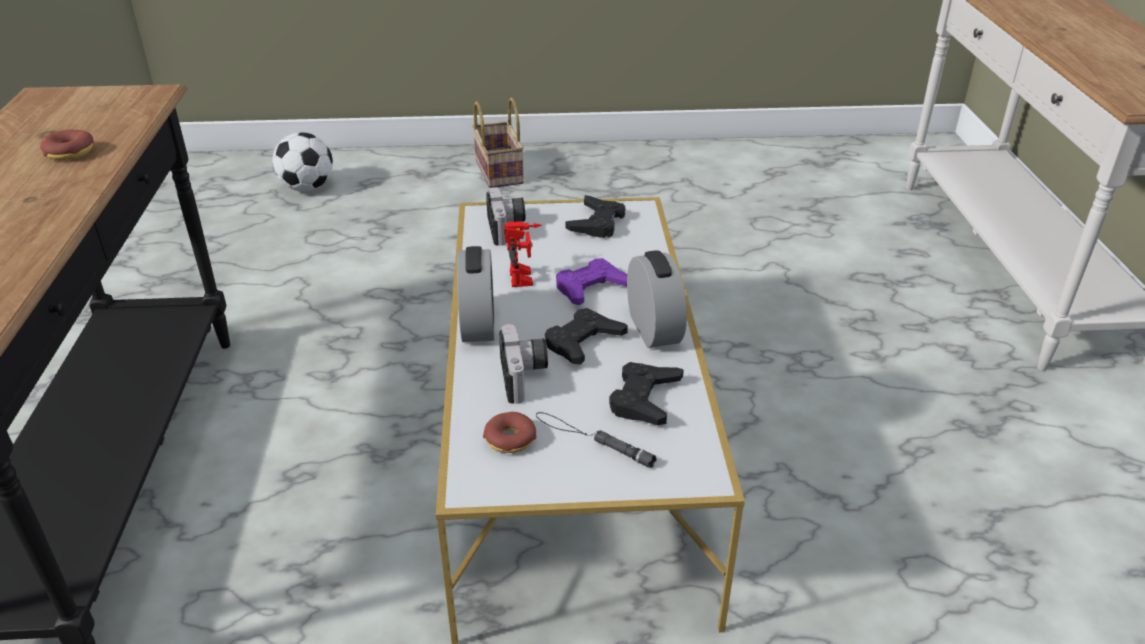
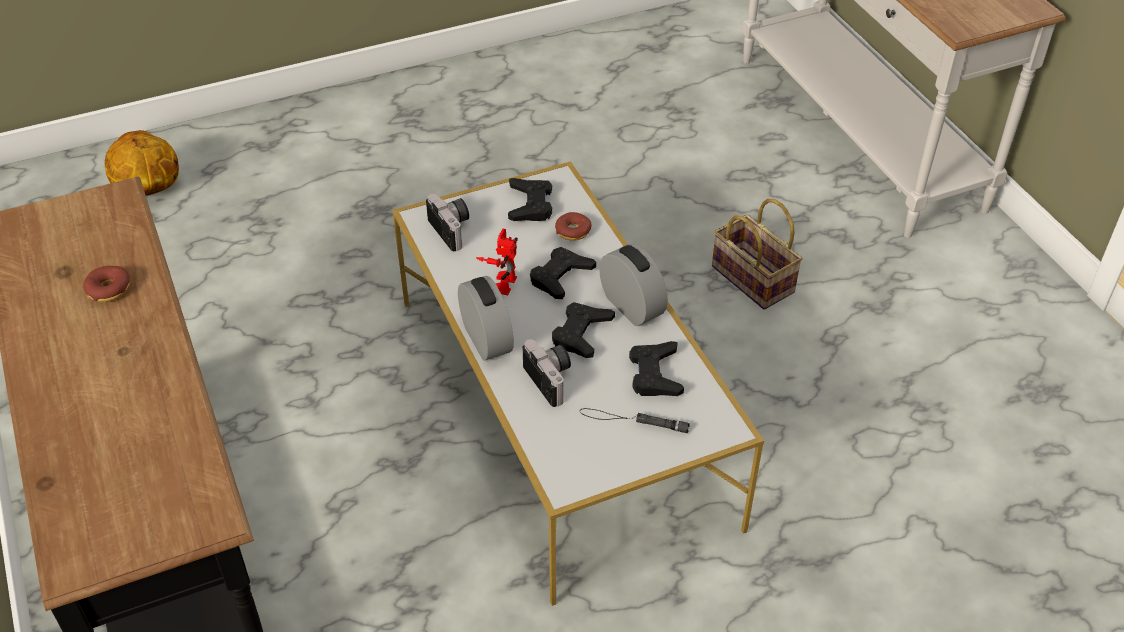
camera: 20 degrees left, 10 degrees up
(307, 188) = (148, 190): football -> basketball
(497, 171) = (341, 125): basket -> basket (750, 279)
(510, 439) = (571, 438): donut -> donut (573, 231)
(526, 279) = (500, 282): toy robot -> toy robot turned 135 degrees counterclockwise
(591, 288) = (560, 277): purple game controller -> black game controller

